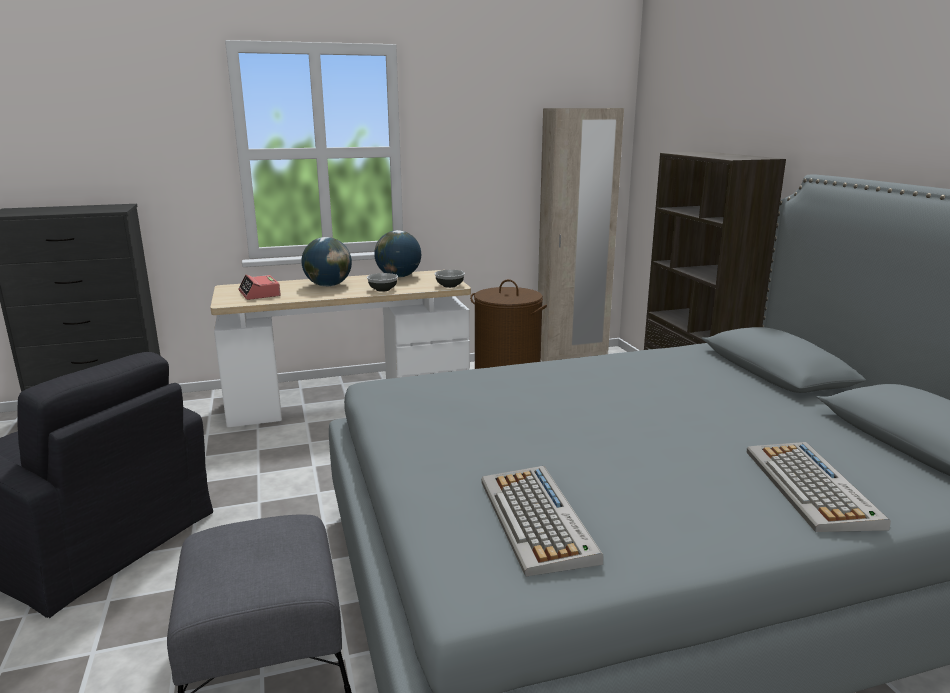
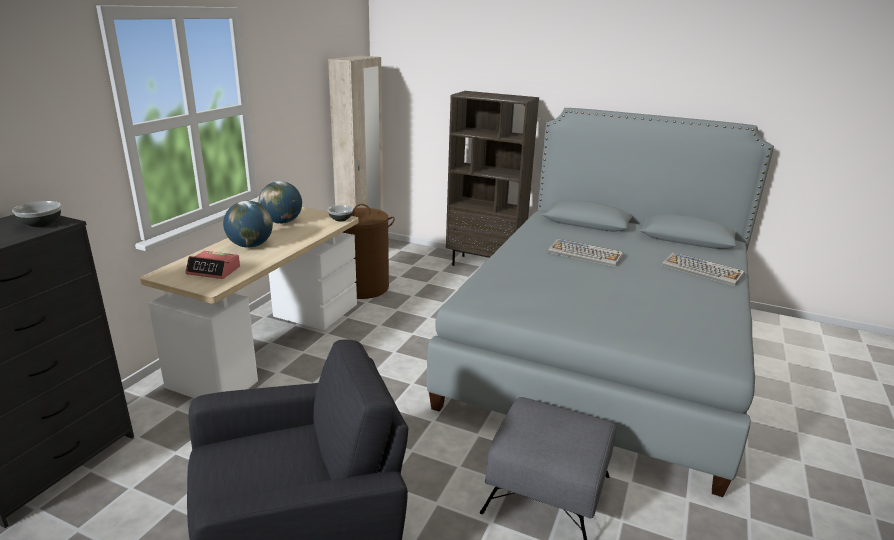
camera: 50 degrees left, 5 degrees up
(383, 289) = (304, 236): bowl -> bowl (42, 224)
(538, 520) = (680, 326): keyboard -> keyboard (585, 254)

